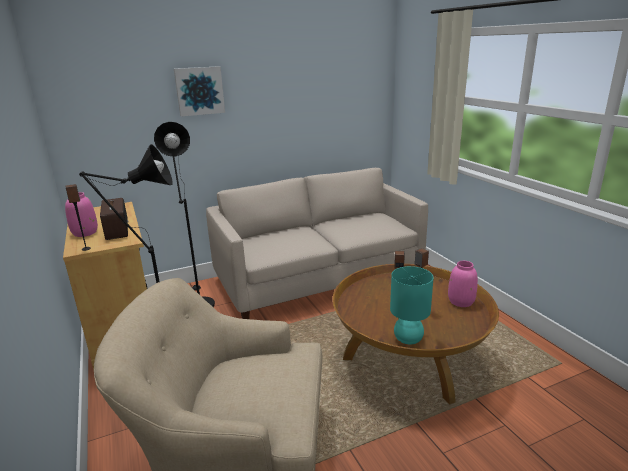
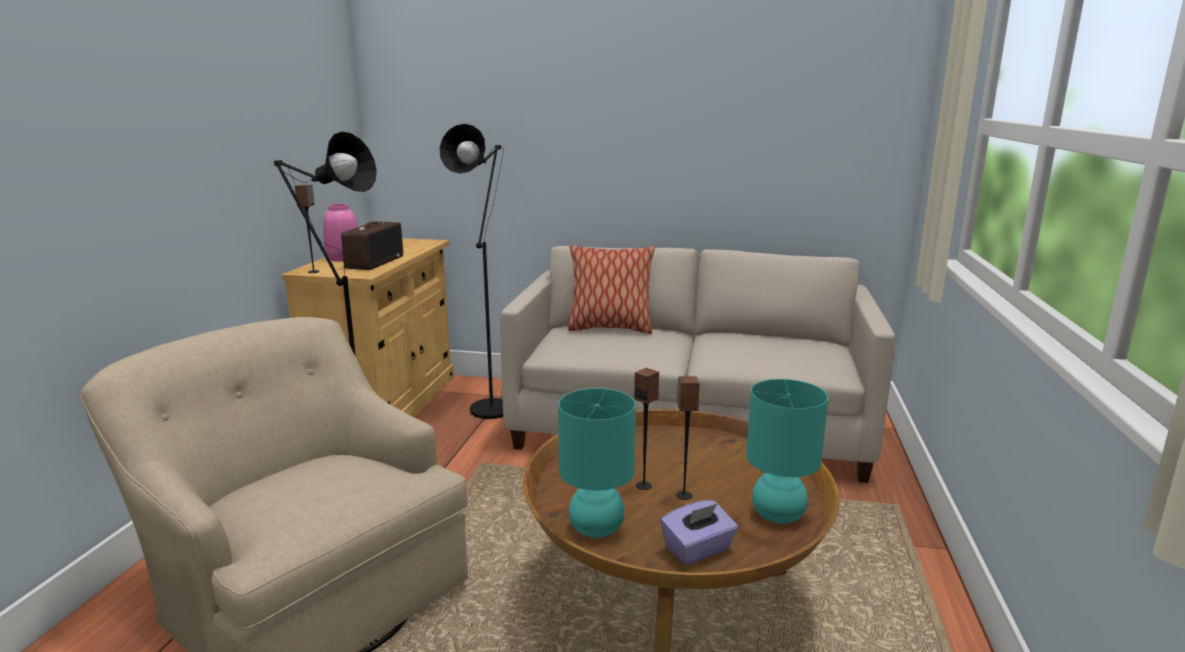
camera: 35 degrees right, 5 degrees down
(199, 91) = (559, 92): picture -> none
(271, 234) = (609, 328): none -> pillow
(456, 329) = (698, 550): none -> purple tissue box
(461, 302) = (777, 515): pink vase -> turquoise table lamp

